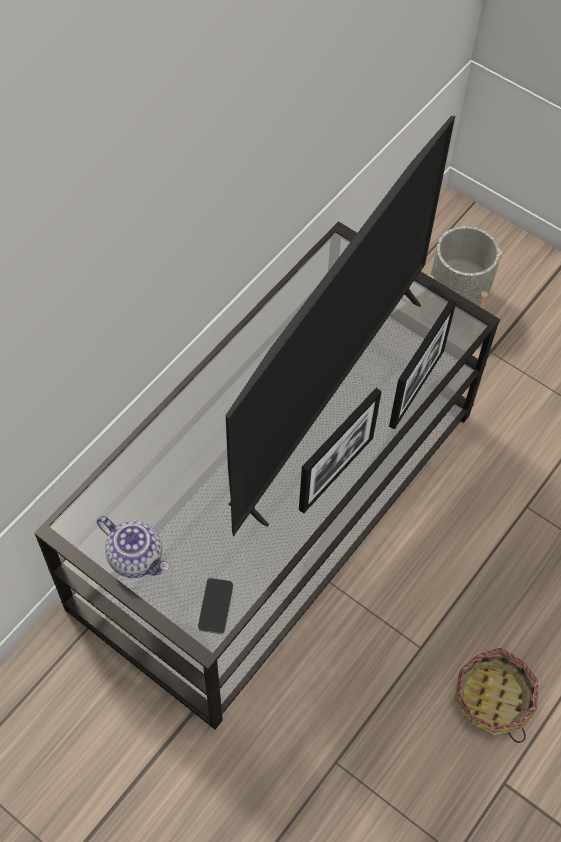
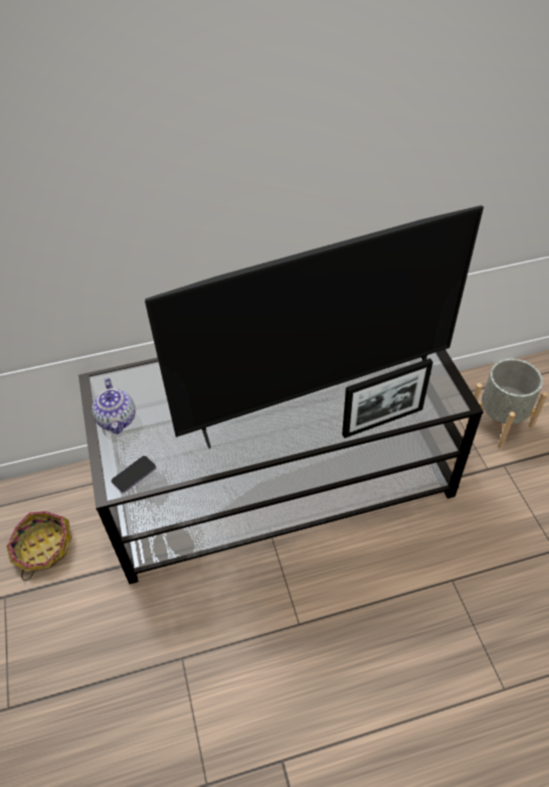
camera: 40 degrees right, 10 degrees down
(336, 473) = (281, 443): picture frame -> none
(493, 698) = (322, 694): basket -> basket (42, 549)

